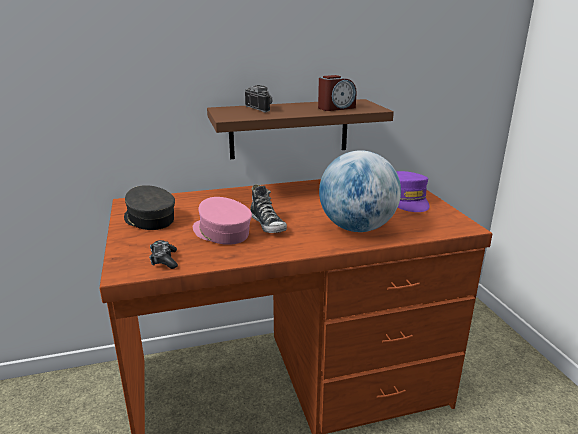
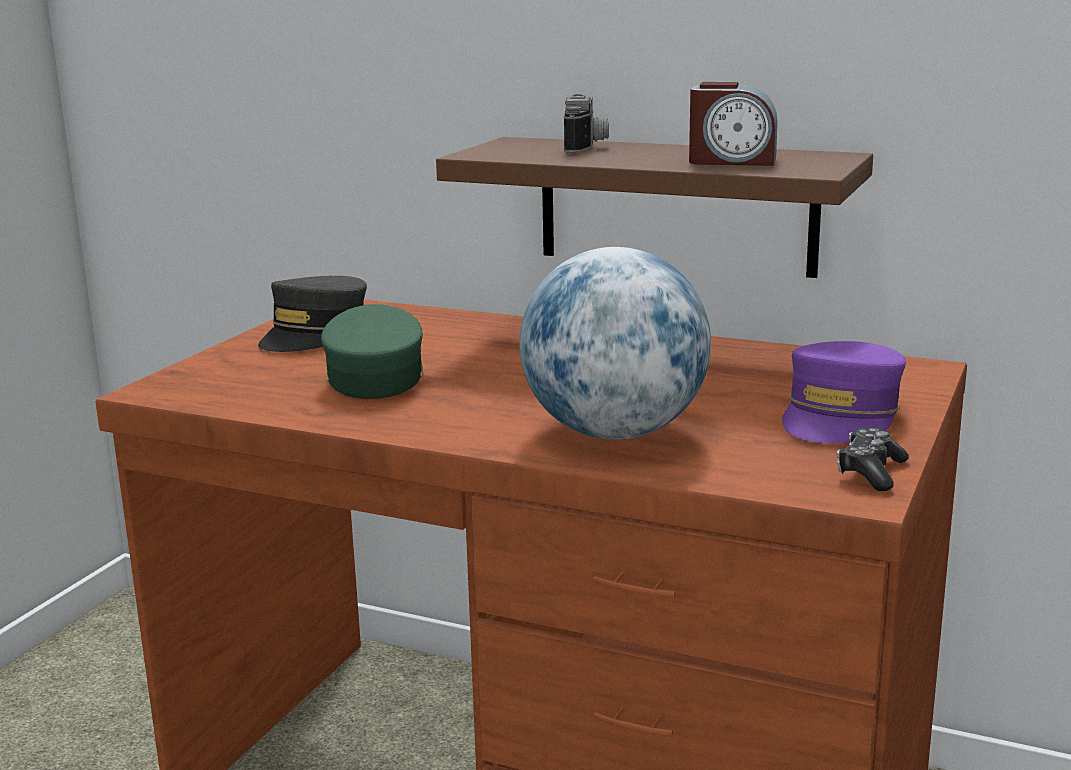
camera: 40 degrees right, 5 degrees down
(149, 219) = (315, 334): grey cap -> grey cap turned 150 degrees counterclockwise
(164, 260) = (224, 391): game controller -> game controller (870, 472)
(221, 232) = (374, 378): pink cap -> green cap
(268, 225) = (470, 386): shoe -> none

